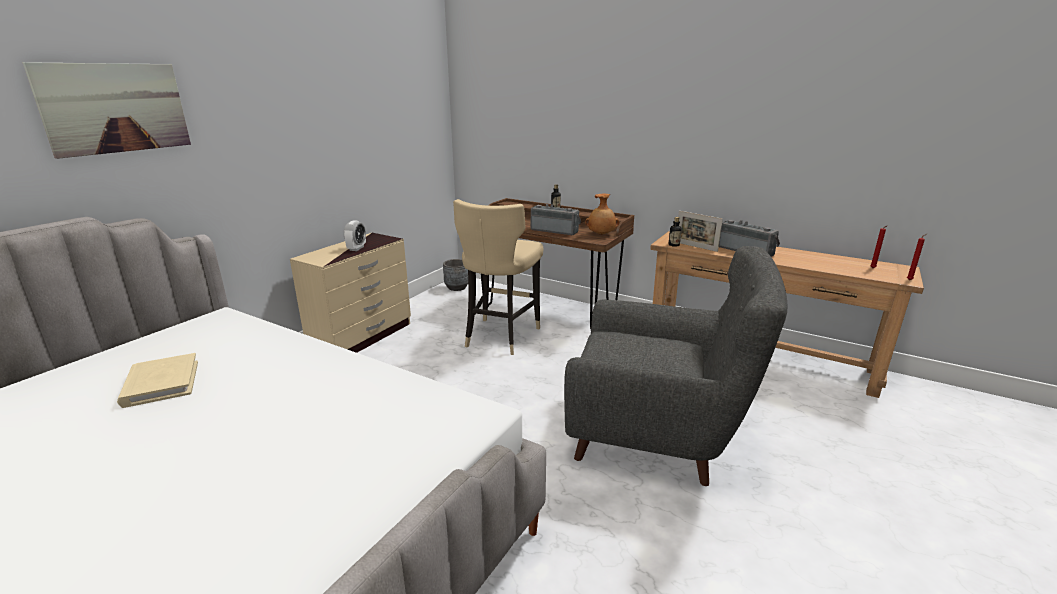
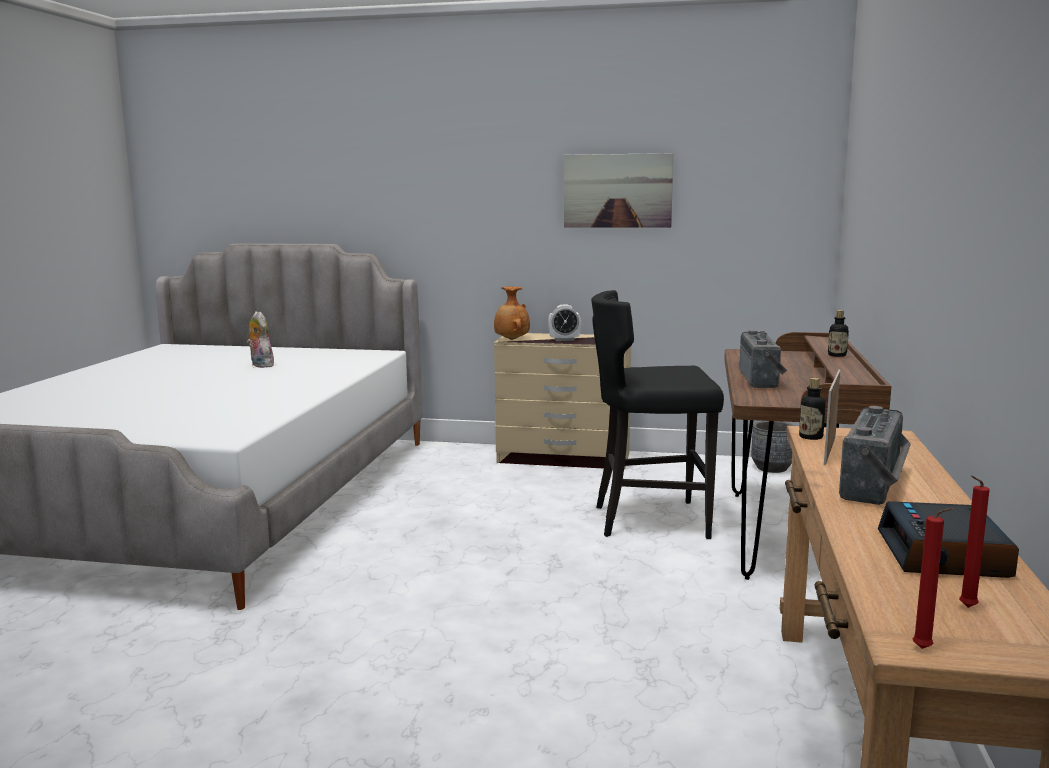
camera: 70 degrees right, 10 degrees down
(115, 108) = (381, 163): picture -> picture (617, 191)
(161, 383) = (260, 365): beige book -> plush toy
(500, 337) = (650, 520): beige stool -> black stool
(601, 234) = (790, 399): brown vase -> brown vase (511, 339)
(658, 436) = (463, 666): grey armchair -> none
(825, 260) = (944, 555): none -> alarm clock

